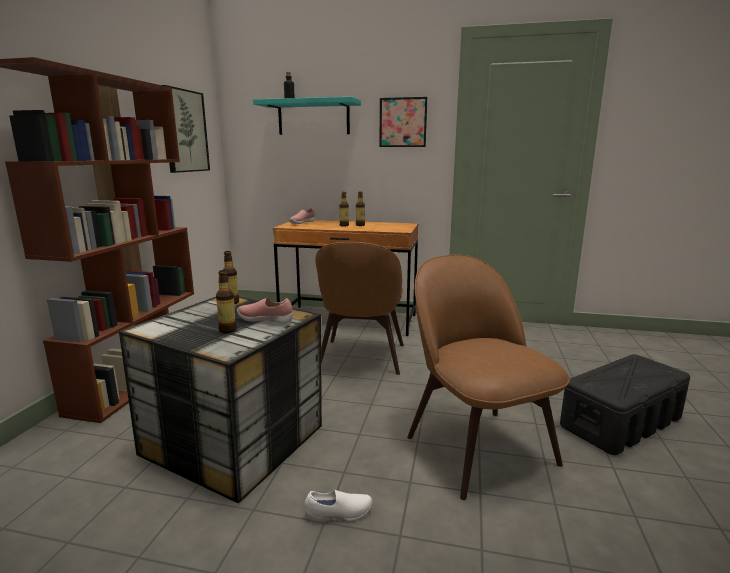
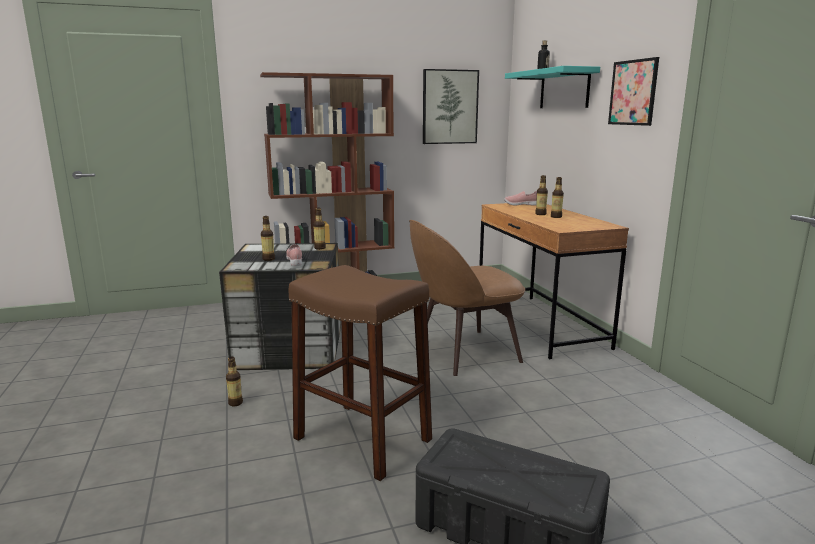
camera: 60 degrees right, 0 degrees up
(339, 515) = (235, 403): white shoe -> bottle
(477, 446) = (362, 439): brown chair -> brown stool

